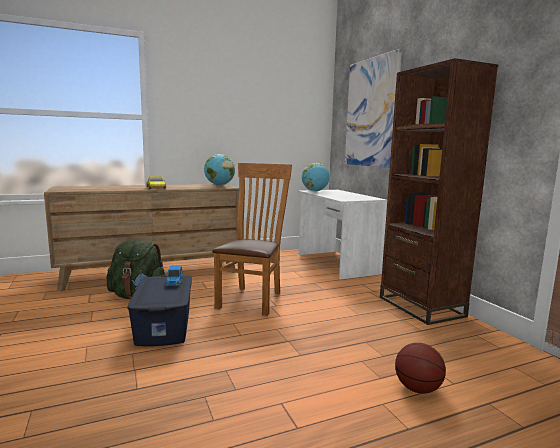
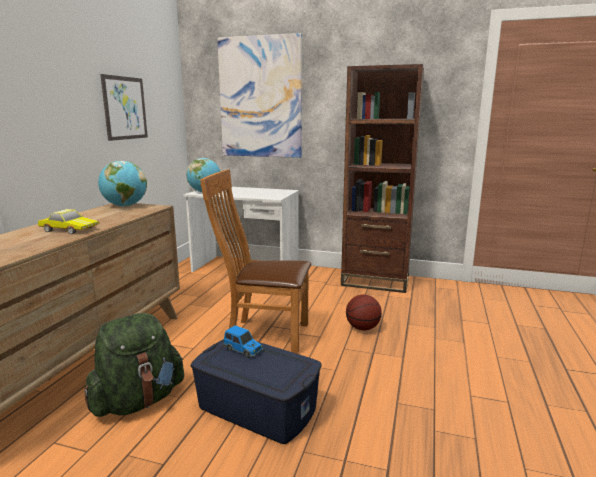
camera: 50 degrees left, 5 degrees up
(252, 299) = (263, 334): brown chair -> brown chair turned 45 degrees counterclockwise
(261, 122) = (125, 108): none -> picture
(417, 389) = (487, 337): basketball -> basketball (362, 328)

